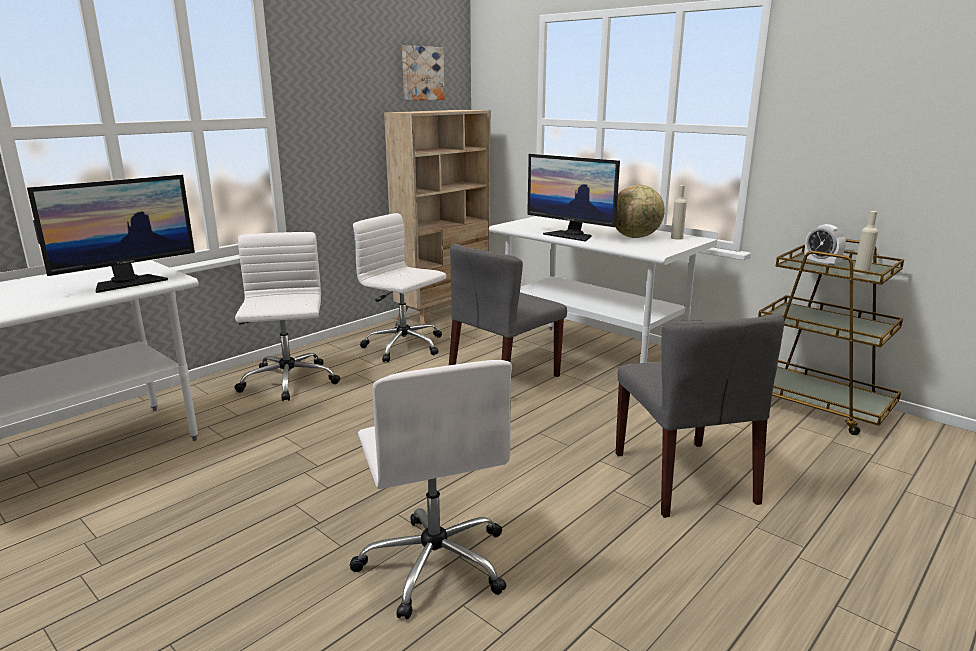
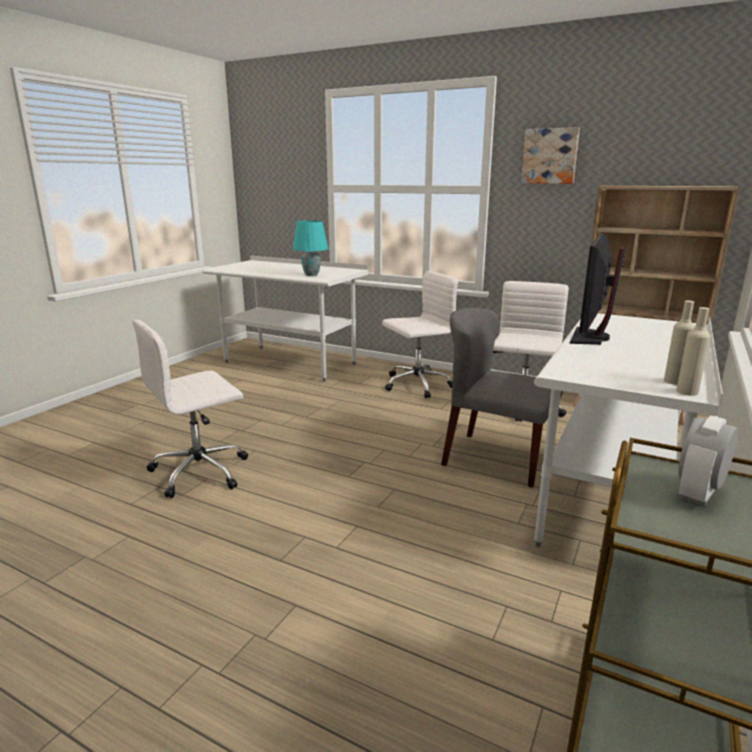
camera: 75 degrees right, 0 degrees up
(127, 282) = (312, 275): monitor -> turquoise table lamp
(421, 73) = (676, 143): picture -> picture (550, 156)
(635, 237) = (635, 362): globe -> none
(684, 478) = (341, 582): grey chair -> none
(861, 273) = (673, 530): beige bottle -> beige bottle (687, 392)

